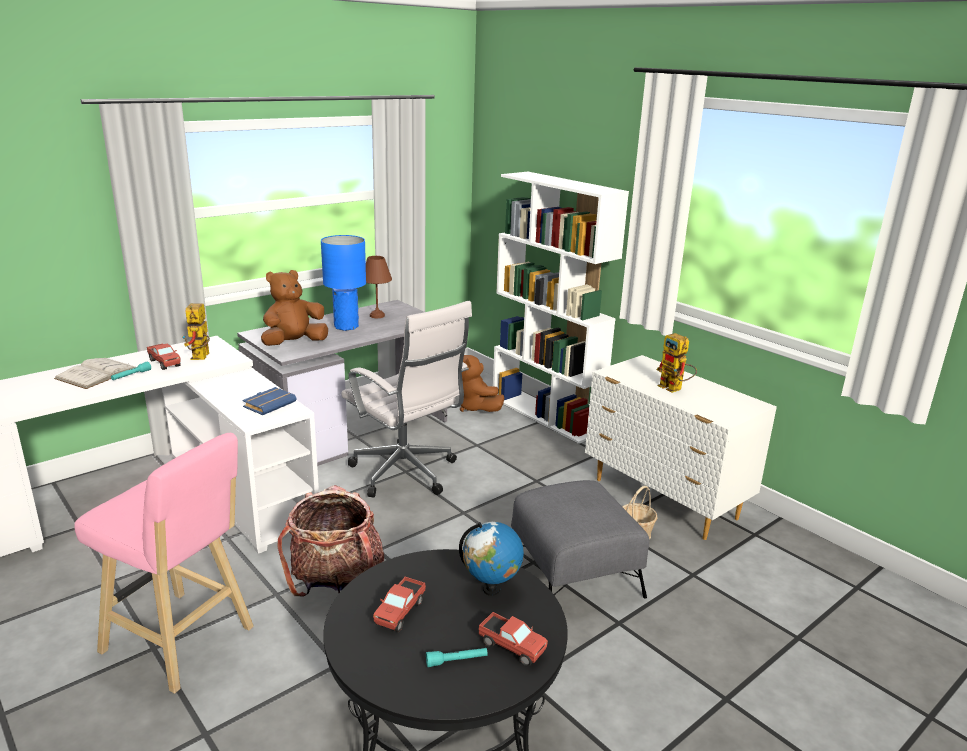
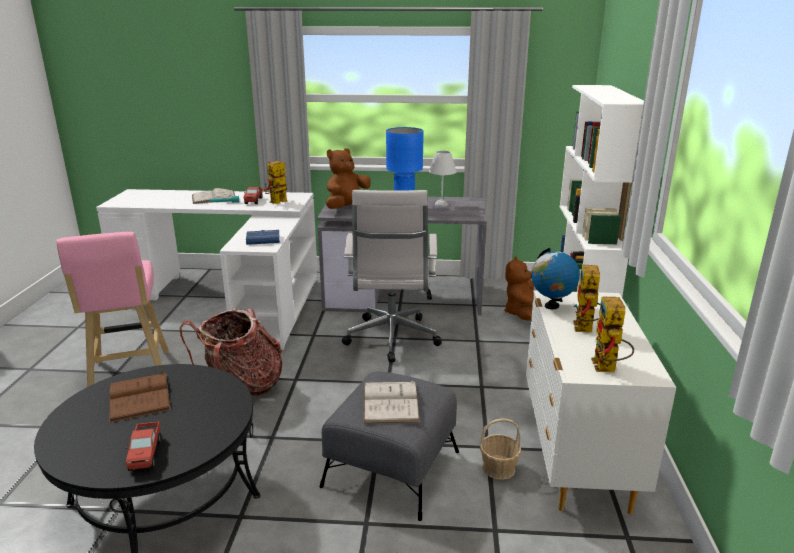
camera: 45 degrees right, 0 degrees up
(294, 343) = (348, 208): brown plush toy -> brown plush toy turned 45 degrees counterclockwise
(378, 315) = (442, 204): brown table lamp -> white table lamp
(400, 613) = (139, 397): toy truck -> brown book
(456, 661) = (108, 441): turquoise flashlight -> none
(491, 589) = (207, 414): globe -> globe (551, 306)
(584, 508) = (390, 402): none -> white book
(731, 410) = (607, 369): none -> toy robot

